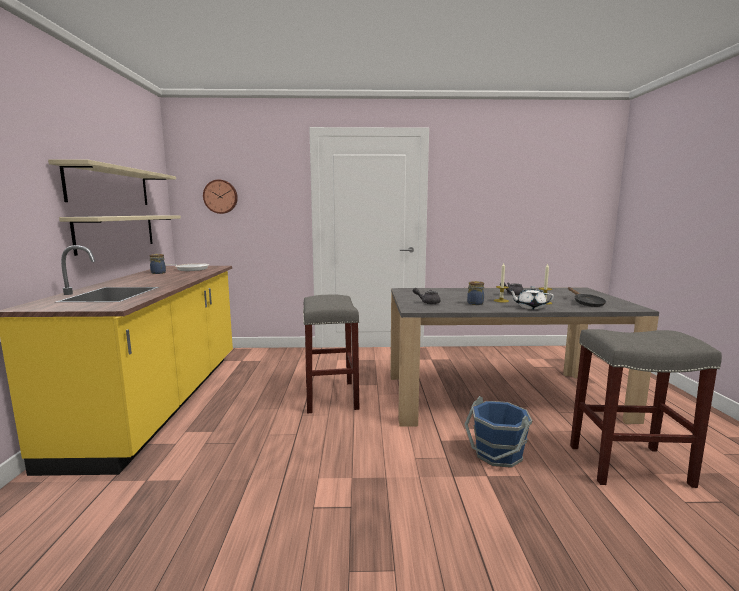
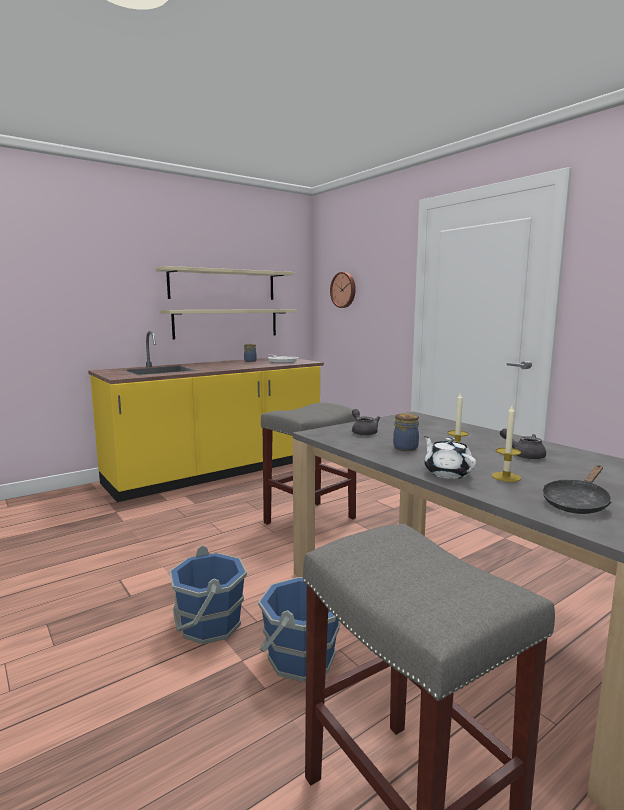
camera: 55 degrees right, 0 degrees up
(434, 477) = (209, 624): none -> blue bucket

